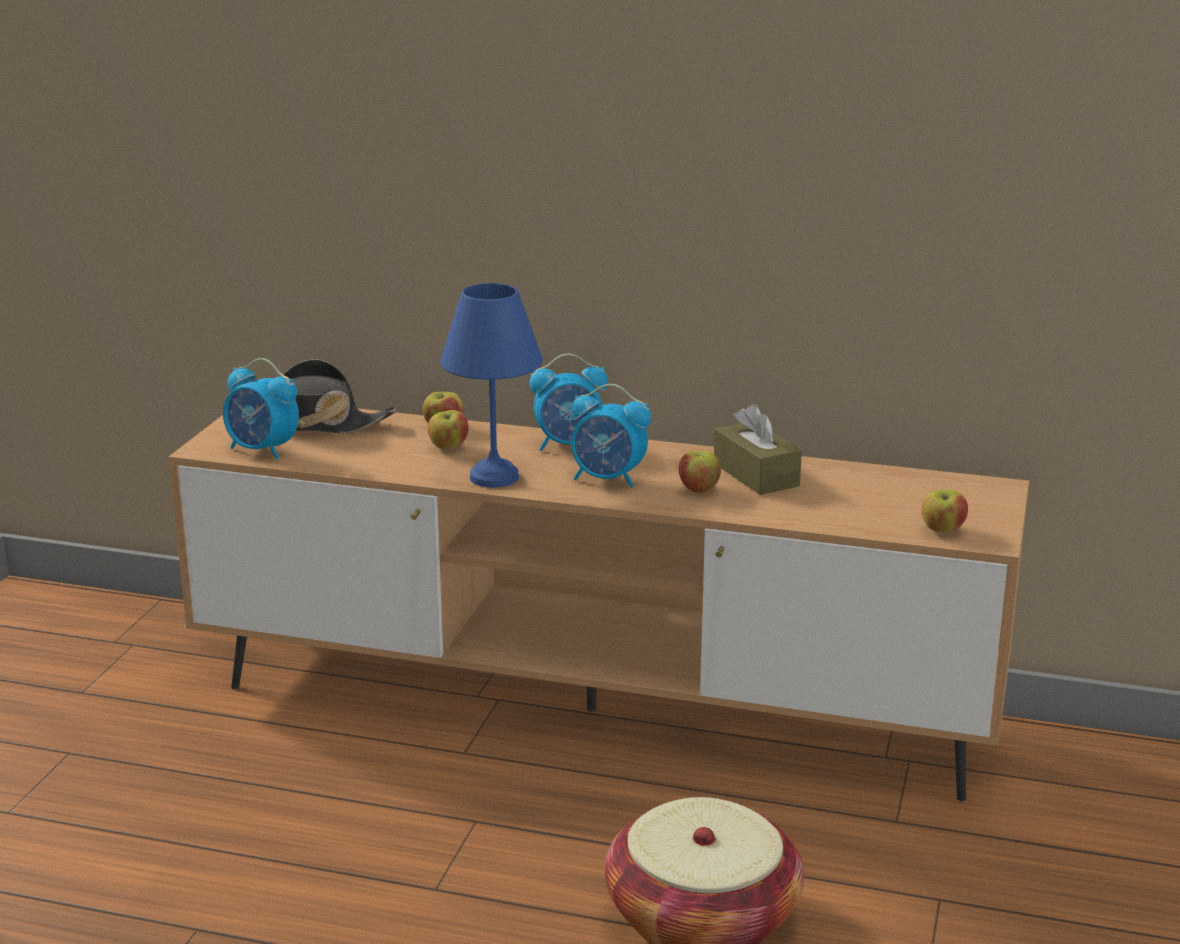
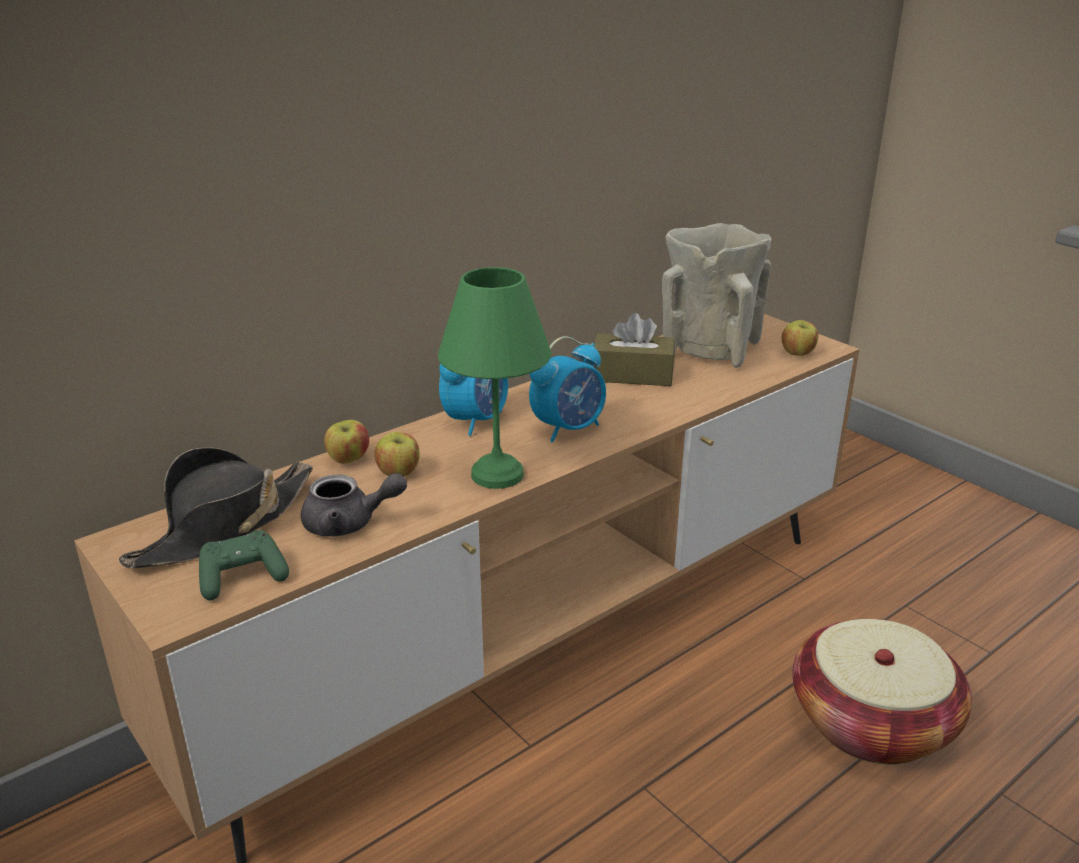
camera: 55 degrees left, 5 degrees up
(263, 450) = (242, 577): alarm clock -> green game controller
(362, 456) = (349, 523): none -> grey teapot
(496, 478) = (499, 474): blue table lamp -> green table lamp
(698, 489) = (633, 403): apple -> none
(875, 491) = (709, 350): none -> beige vase

